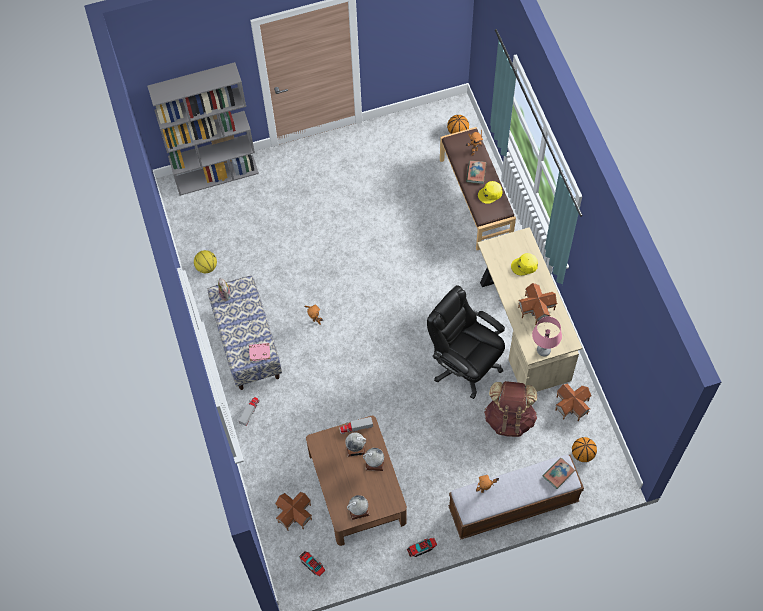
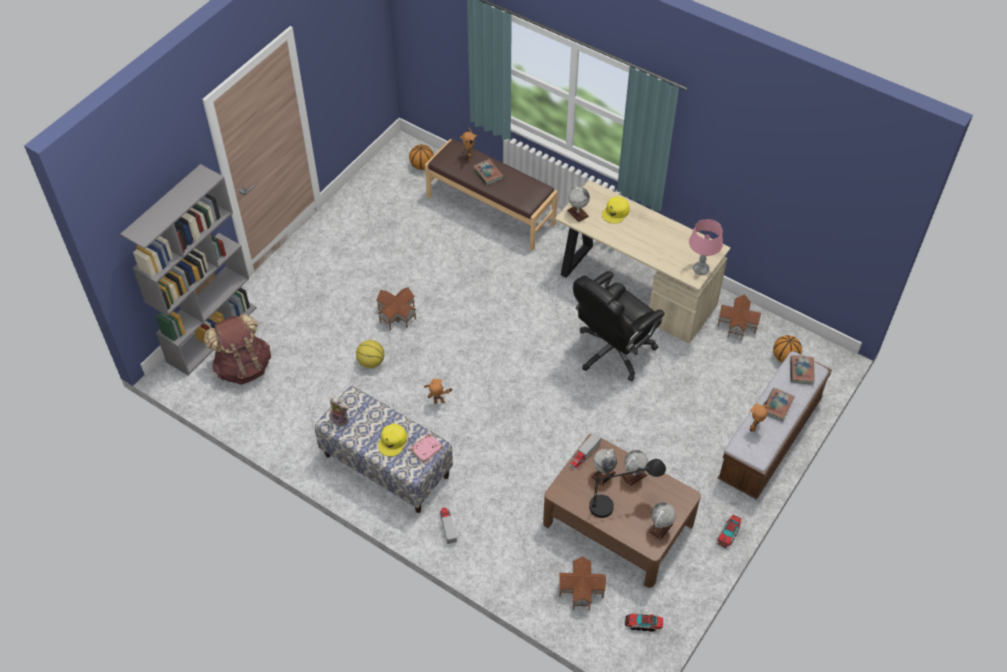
camera: 40 degrees left, 10 degrees down
(206, 267) = (278, 423): basketball -> basketball (371, 362)
(350, 477) = (622, 502): none -> black table lamp
(464, 364) = (613, 351): black office chair -> black office chair turned 45 degrees counterclockwise
(490, 194) = (517, 183): yellow cap -> yellow cap (392, 442)
(497, 248) = (577, 213): none -> globe
(509, 418) = (696, 369): brown backpack -> brown backpack (243, 367)
(516, 486) = (777, 406): none -> book
(536, 308) = (660, 239): toy house -> toy house (397, 314)

